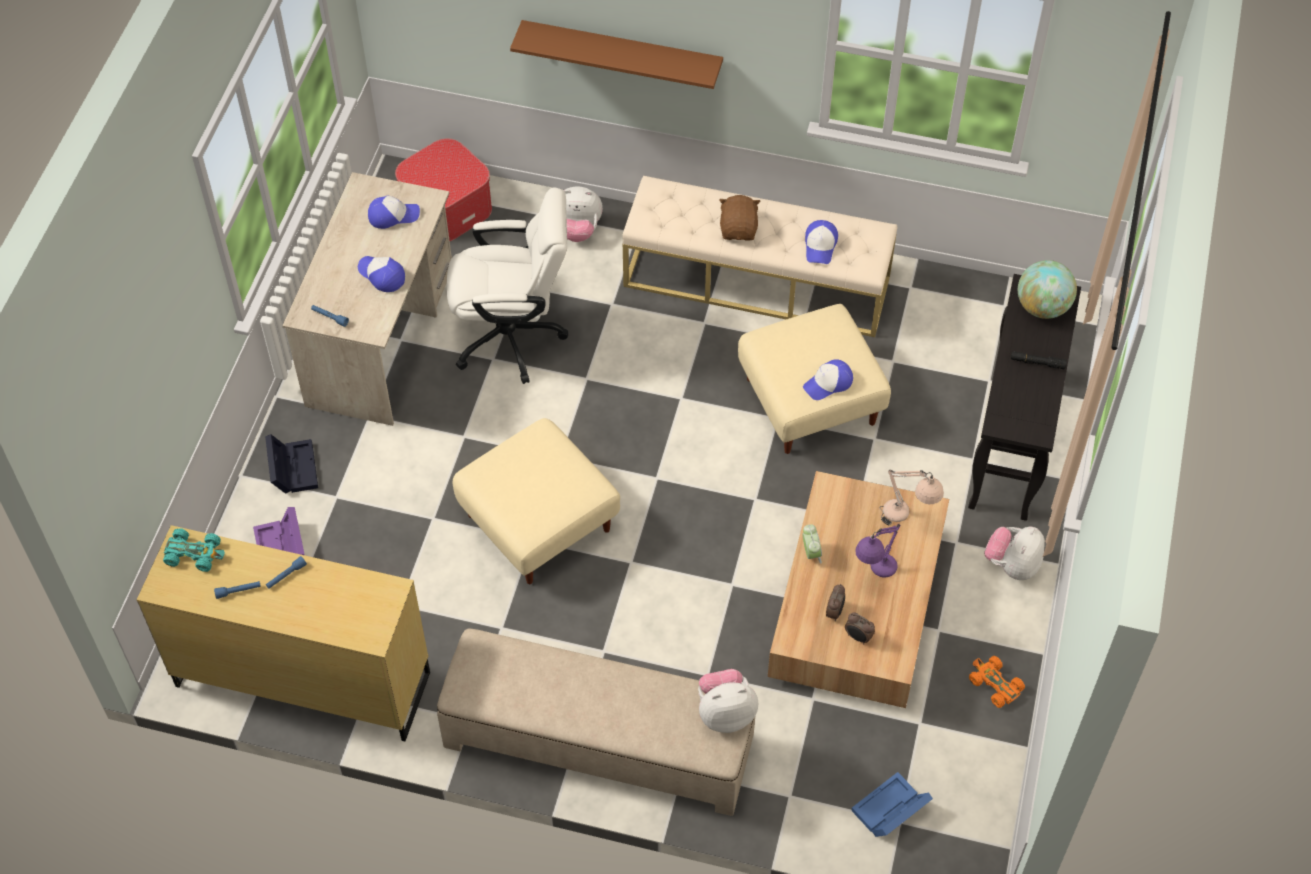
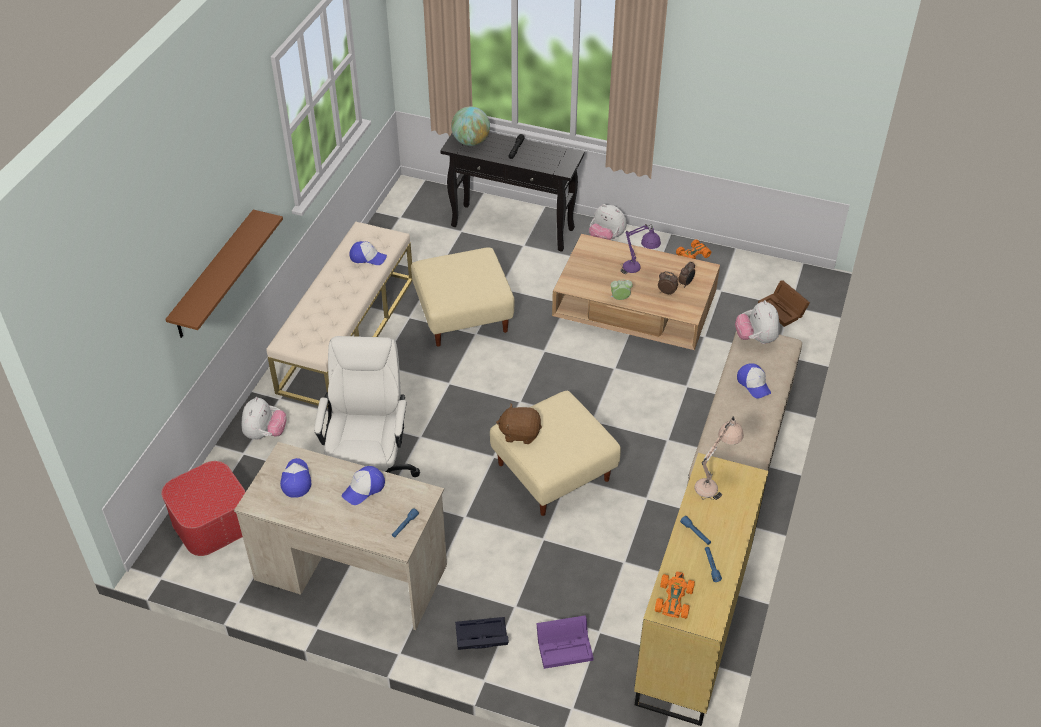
camera: 85 degrees left, 10 degrees down
(194, 553) = (674, 599): turquoise toy car -> orange toy car
(739, 229) = (340, 298): brown plush toy -> brown plush toy (520, 433)
(828, 383) = (485, 272): cap -> cap (753, 384)
(889, 811) = (783, 310): blue storage box -> brown storage box
(907, 519) = (596, 253): beige table lamp -> beige table lamp (715, 481)

